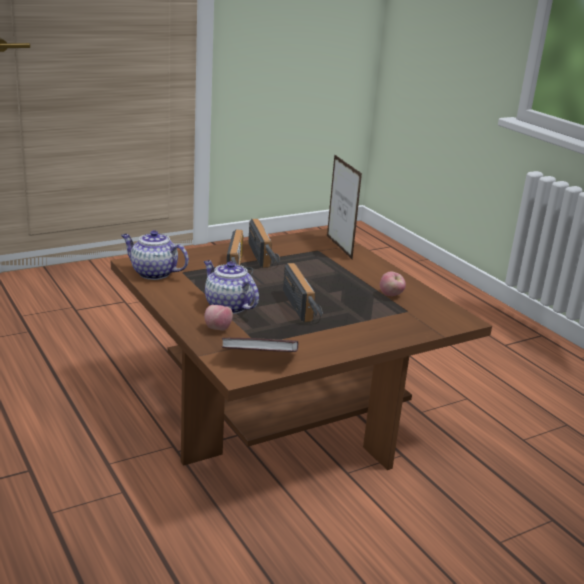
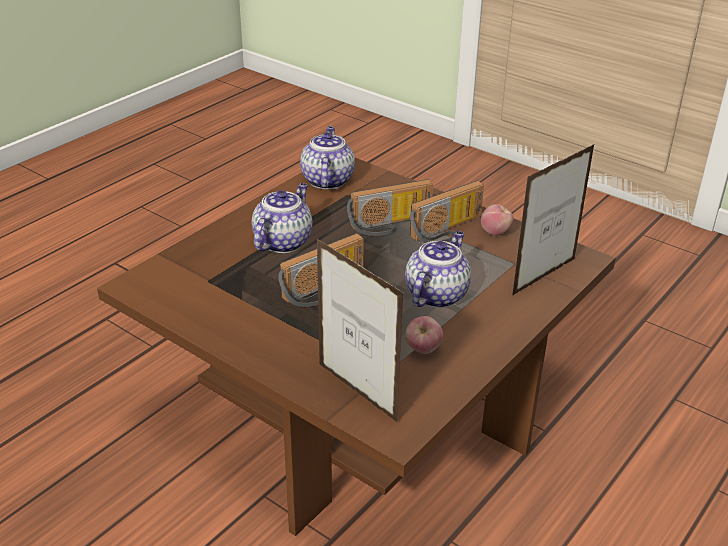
camera: 70 degrees right, 10 degrees up
(218, 329) = (224, 249): apple -> apple (495, 232)
(259, 359) = (172, 290): book -> none
(335, 277) = (436, 294): none -> teapot
(422, 322) = (357, 392): none -> picture frame

